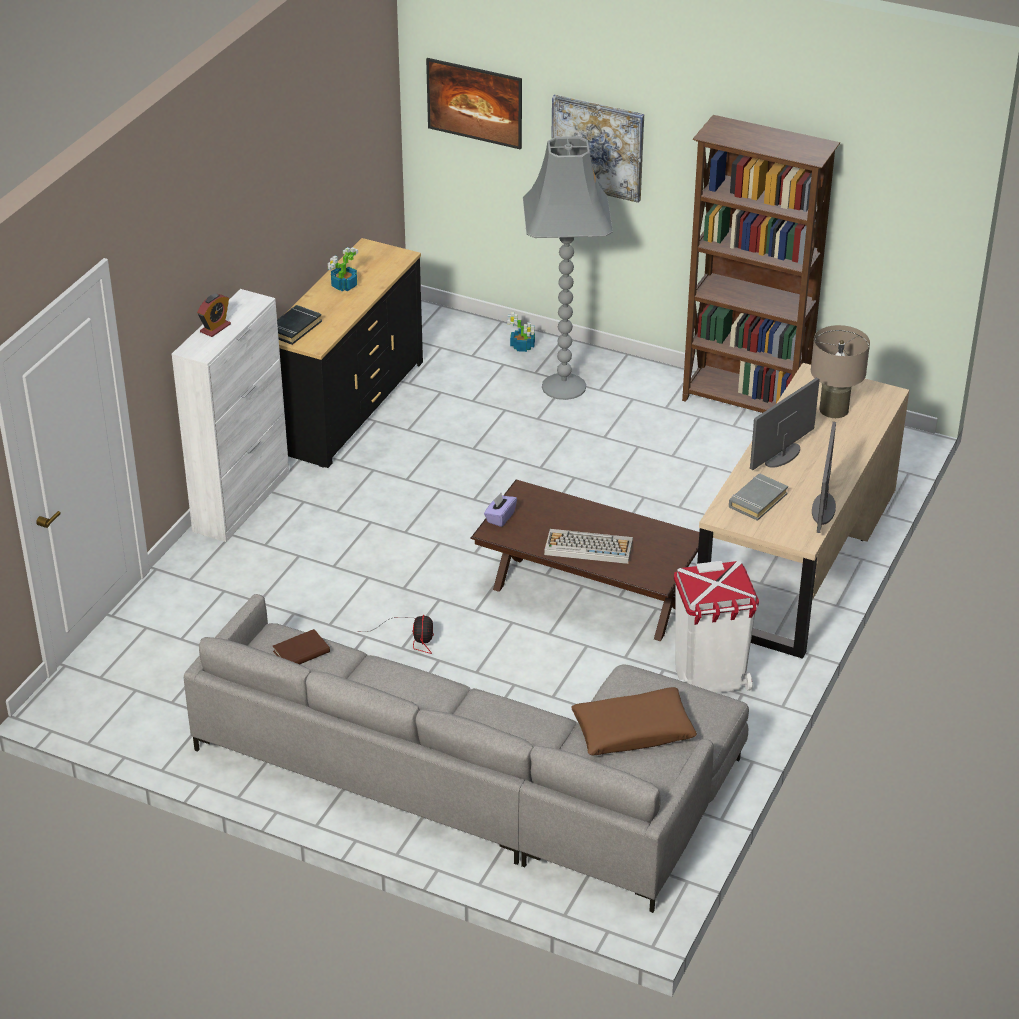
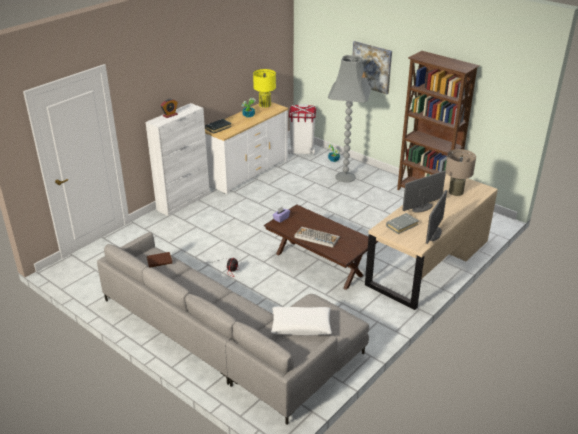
camera: 15 degrees right, 5 degrees down
(347, 406) = (247, 172): black dresser -> white dresser
(366, 252) = (265, 105): none -> yellow table lamp
(474, 120) = (322, 53): picture -> none
(633, 731) = (301, 325): brown pillow -> white pillow
(710, 680) = (363, 312): white trash can -> white trash can (302, 151)

